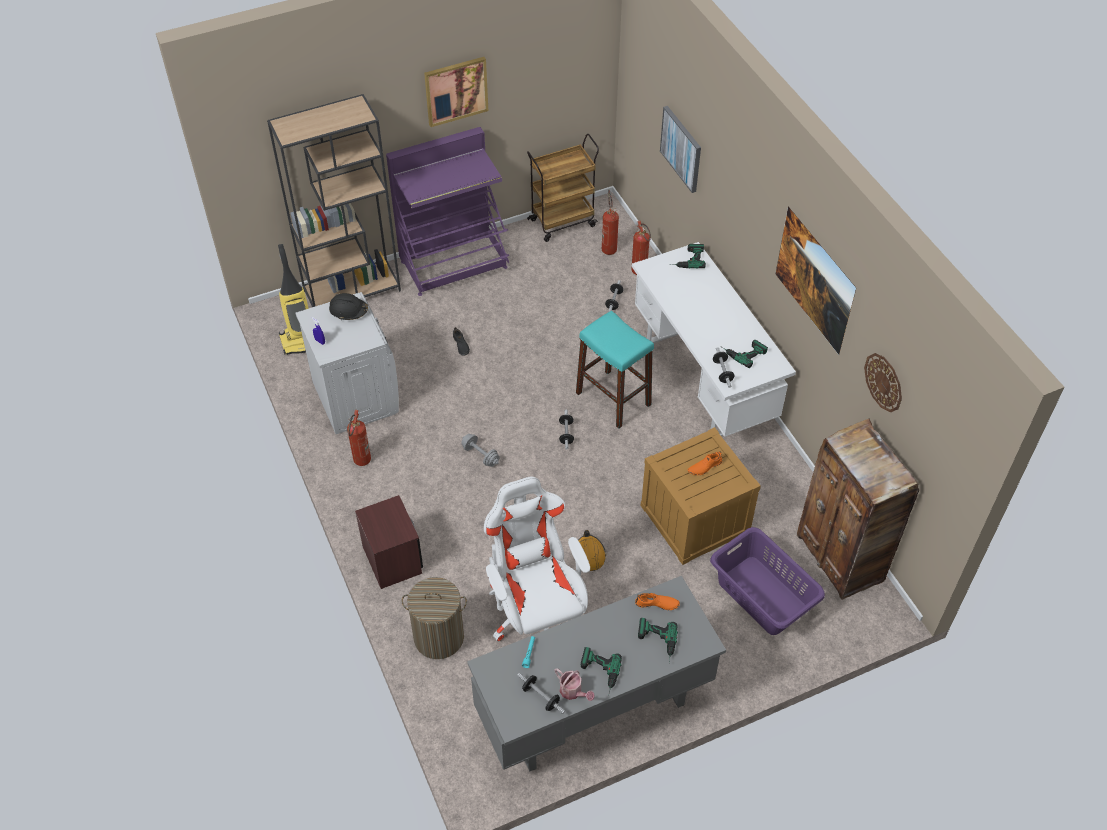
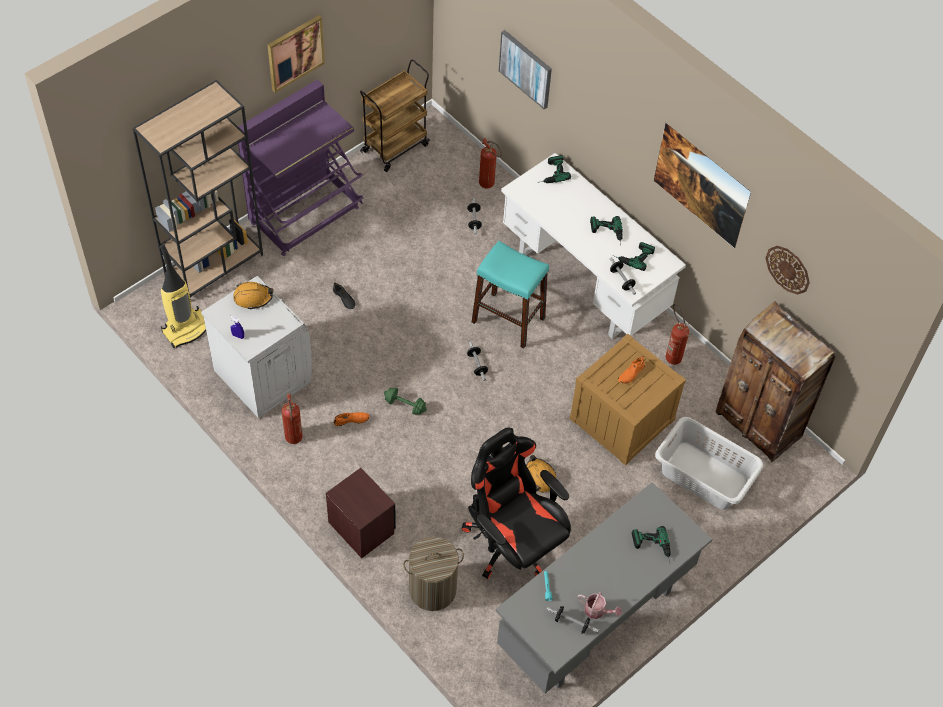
camera: 20 degrees left, 5 degrees up
(348, 310) = (253, 297): black hard hat -> orange hard hat
(480, 455) = (405, 405): grey dumbbell -> green dumbbell
(537, 617) = (514, 548): white office chair -> black office chair
(599, 674) = (613, 589): power drill -> power drill (607, 234)
(608, 247) = (449, 164): fire extinguisher -> fire extinguisher (671, 354)
(657, 604) = (640, 513): orange shoe -> orange shoe (351, 420)
(762, 596) = (704, 476): purple laundry basket -> grey laundry basket

